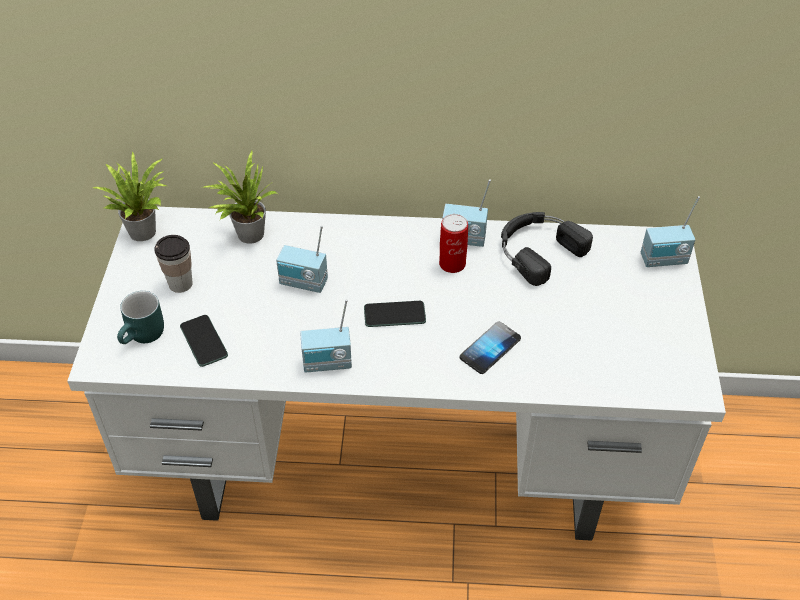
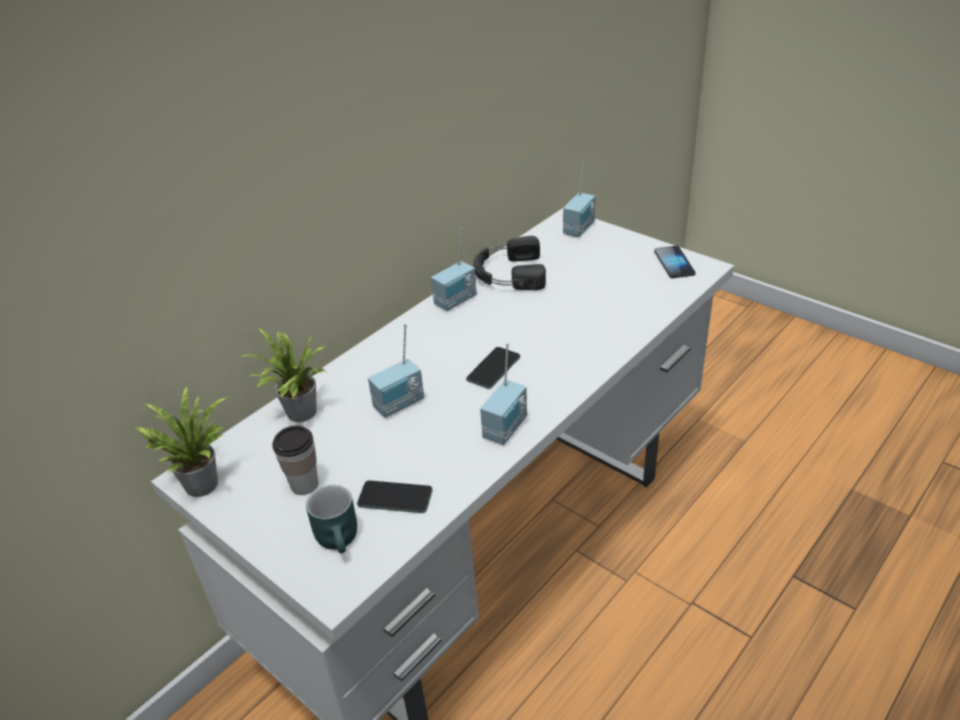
camera: 50 degrees left, 10 degrees down
(452, 264) = (474, 317): can -> none
(490, 349) = (580, 336): phone -> phone (674, 263)

